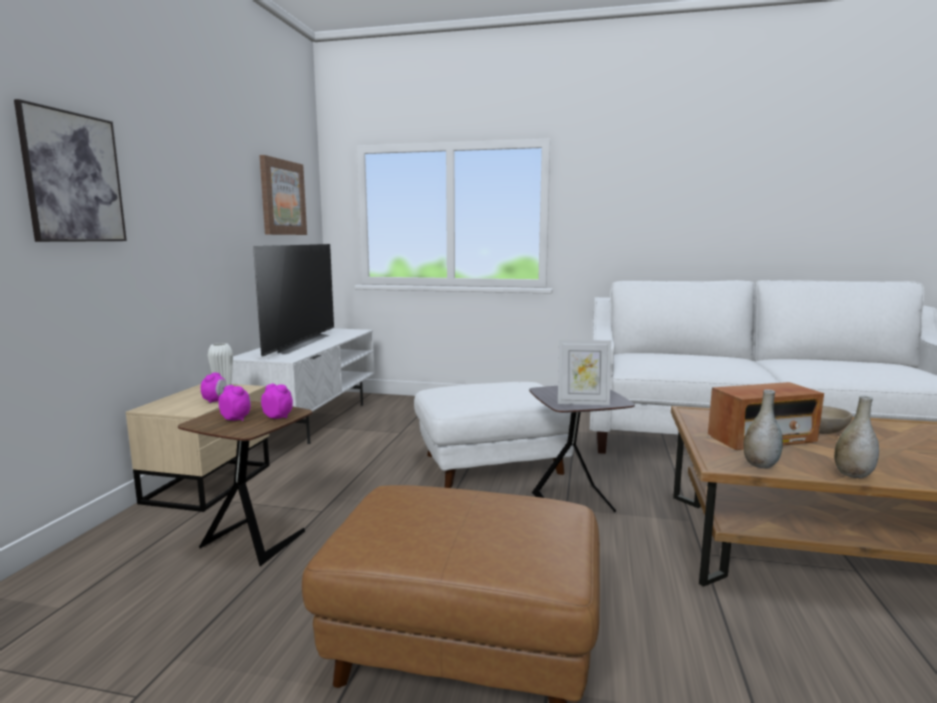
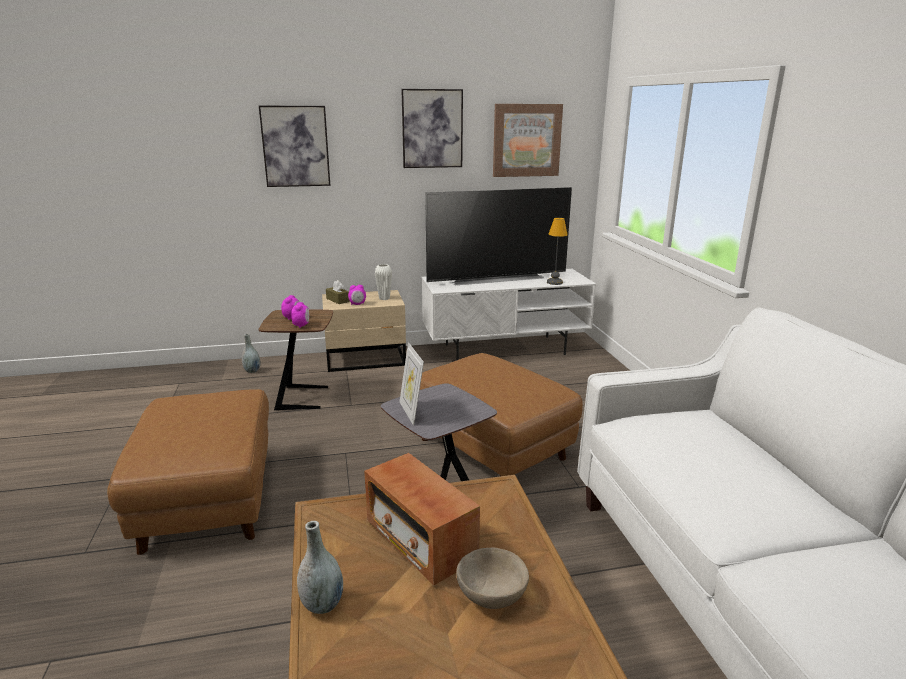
camera: 65 degrees right, 10 degrees up
(174, 407) = (338, 300): none -> brown tissue box
(216, 174) = (432, 129): none -> picture
(347, 335) = (554, 282): none -> table lamp
(493, 463) = (492, 448): white ottoman -> brown ottoman
(760, 465) = (331, 538): grey vase -> grey vase (252, 371)

